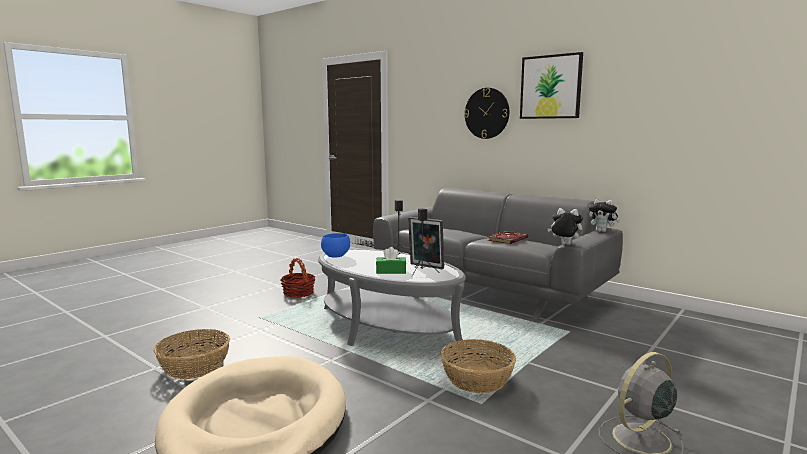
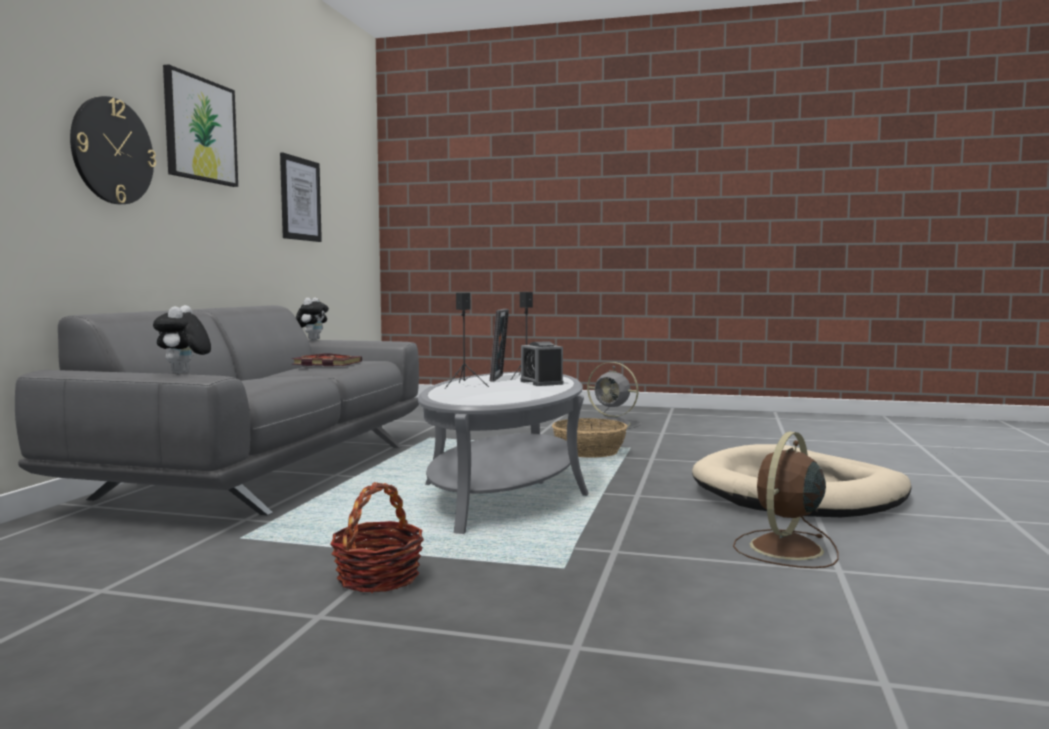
camera: 115 degrees left, 5 degrees down
(194, 366) = (785, 549): basket -> brown fan
(335, 256) = (499, 400): blue bowl -> none
(391, 271) = (541, 382): green tissue box -> alarm clock
(564, 244) = (402, 343): plush toy -> plush toy (183, 373)
(673, 116) = (300, 199): none -> picture

